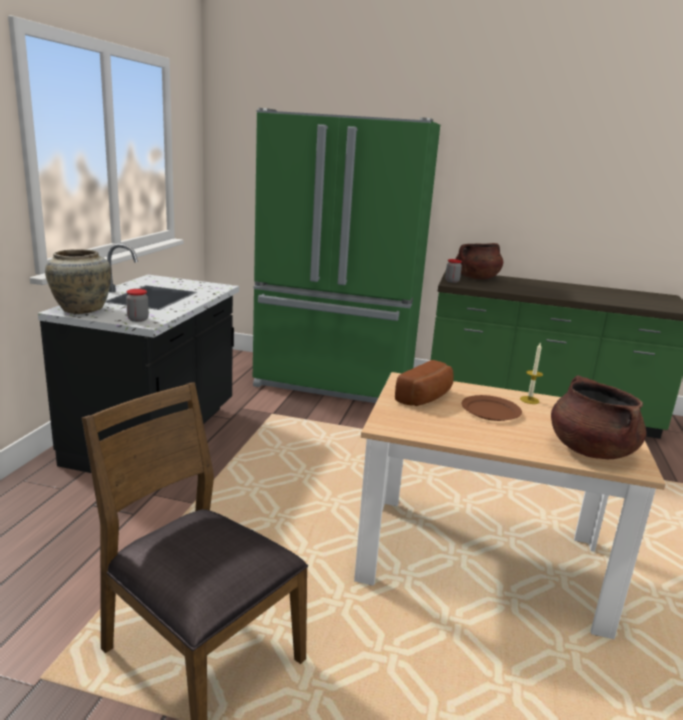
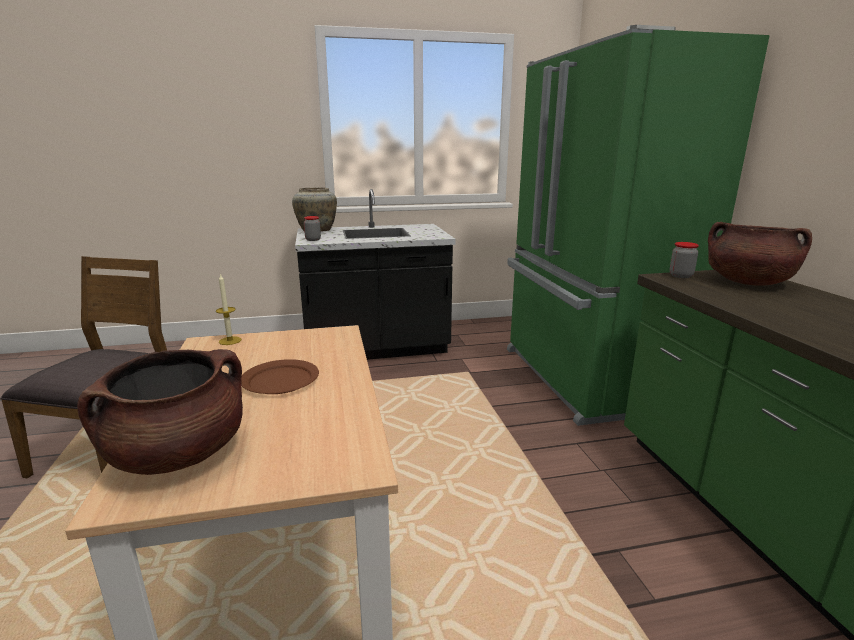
camera: 65 degrees right, 0 degrees up
(427, 398) = (294, 347): bread -> none
(529, 400) = (341, 398): candle -> candle (230, 341)

